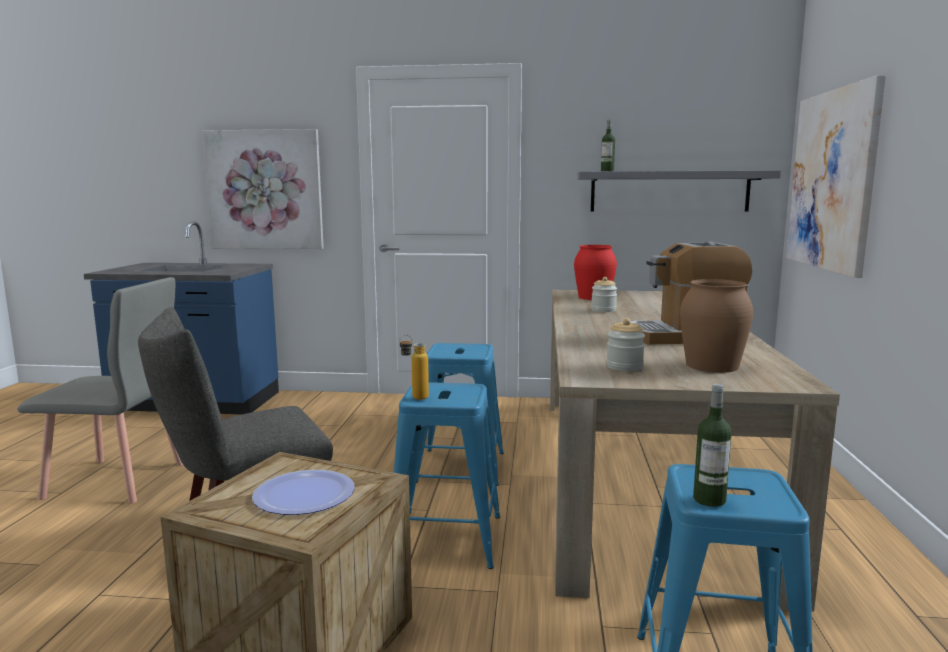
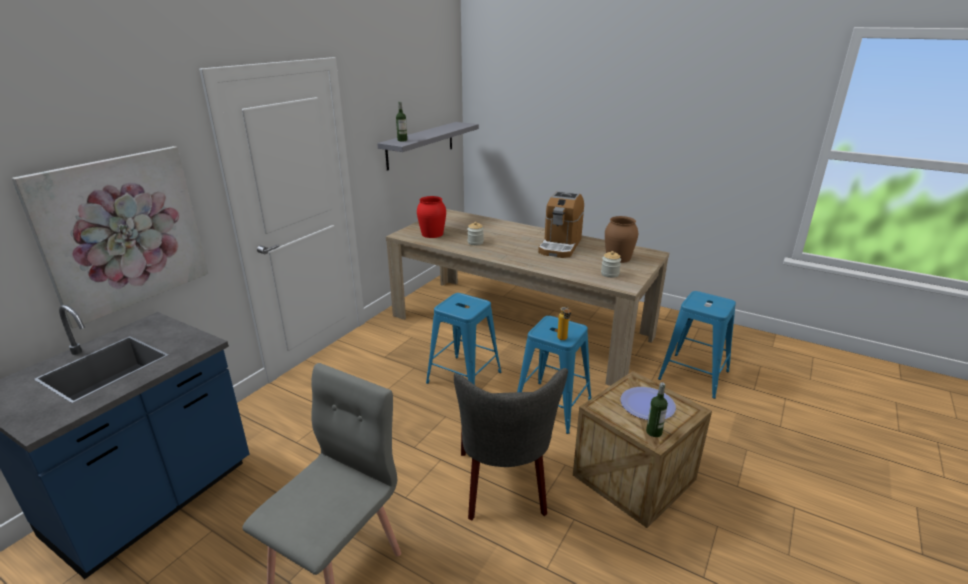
camera: 65 degrees left, 15 degrees up
(709, 499) = (717, 310): bottle -> bottle (654, 432)
(832, 180) = (521, 132): picture -> none

